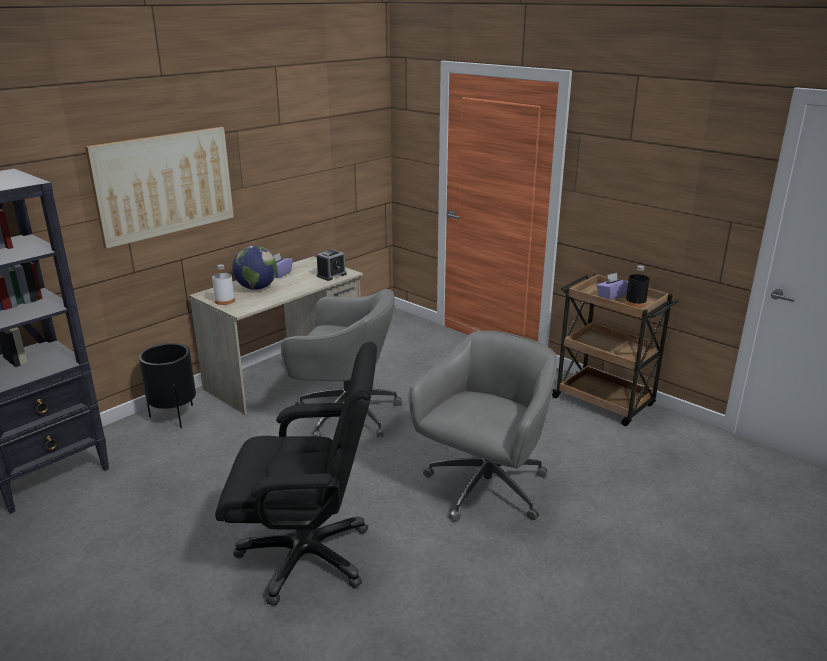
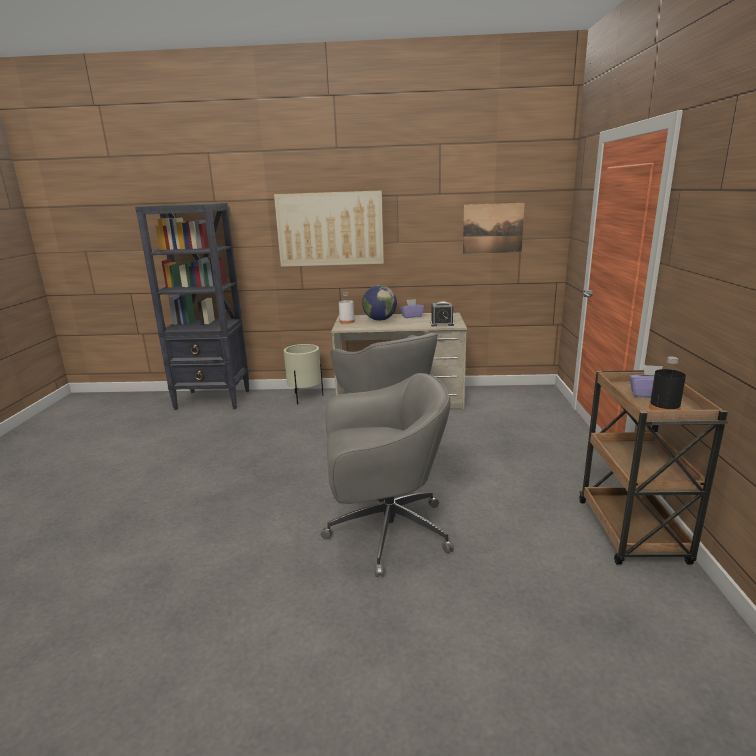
camera: 50 degrees right, 5 degrees down
(174, 416) = (305, 397): black planter -> beige planter
(307, 555) = (220, 500): black office chair -> none
(332, 157) = (492, 228): none -> picture

